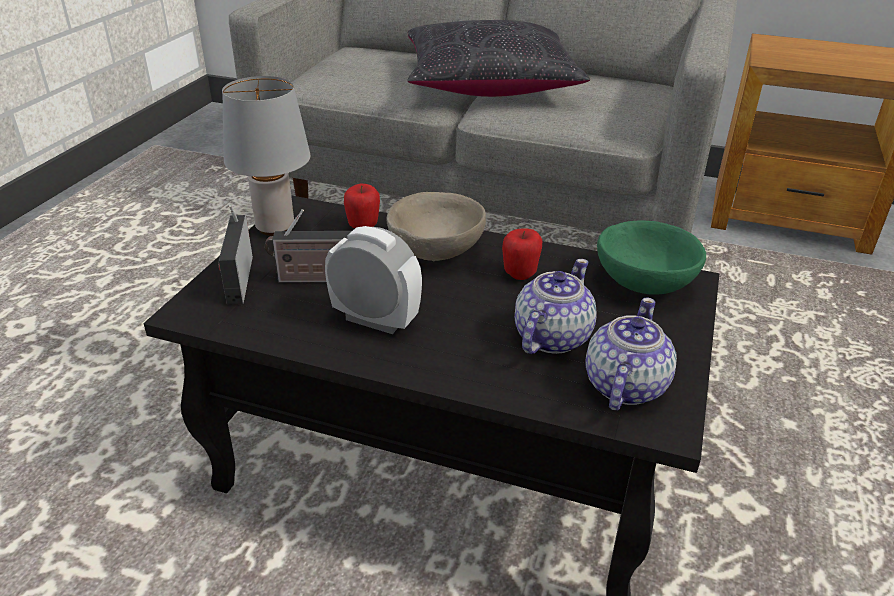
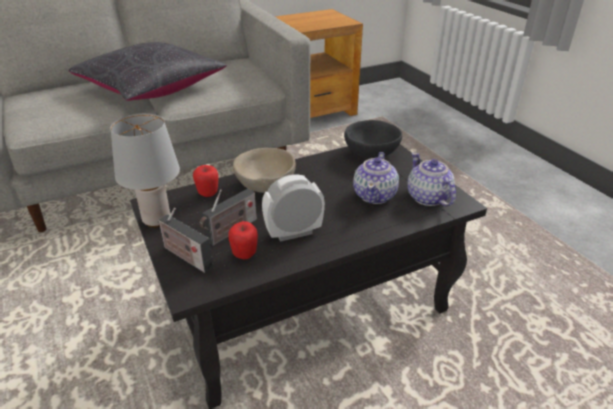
camera: 45 degrees left, 0 degrees up
(520, 274) = (320, 176): apple -> apple (244, 254)
(551, 337) = (375, 195): teapot -> teapot turned 150 degrees counterclockwise
(645, 283) = (372, 153): green bowl -> black bowl

